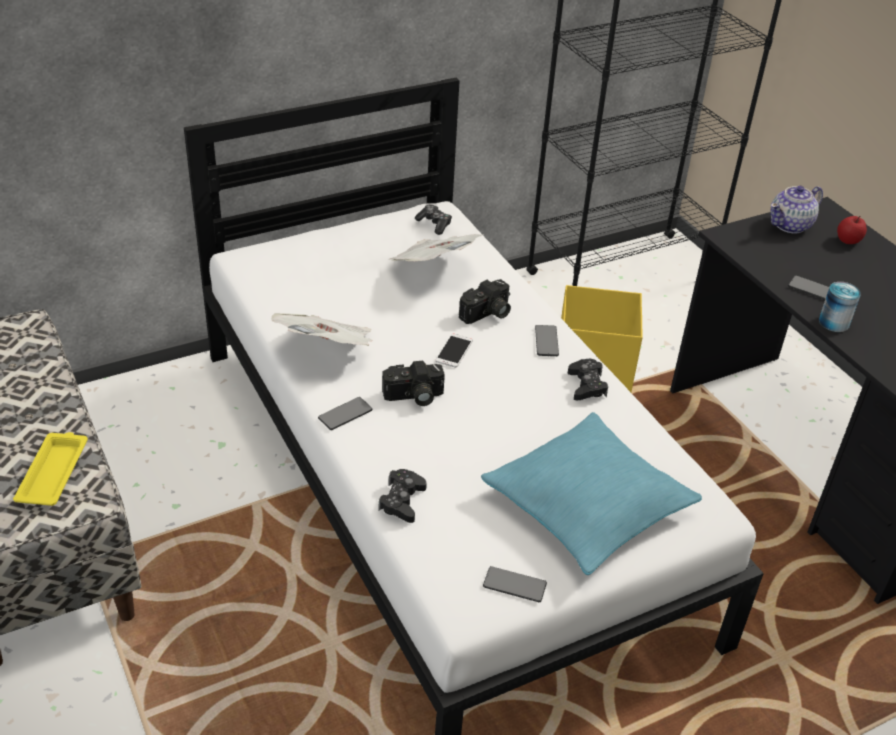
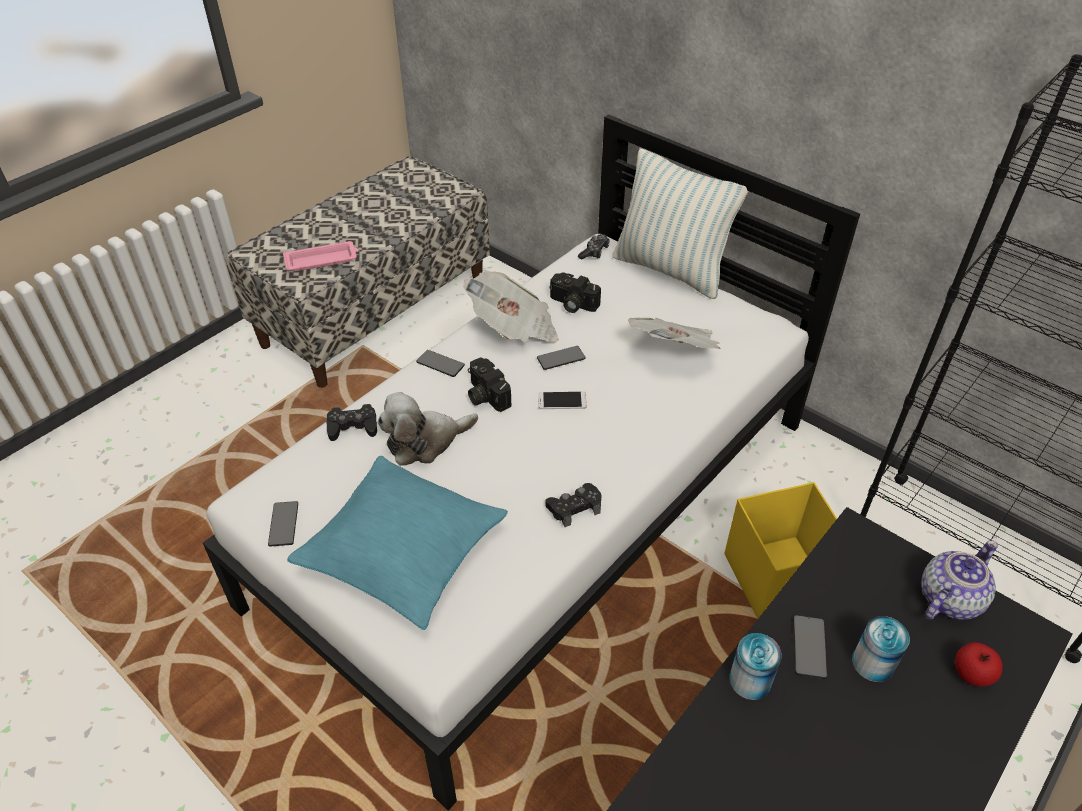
camera: 70 degrees right, 5 degrees up
(54, 472) = (322, 260): yellow tray -> pink tray
(316, 232) = (670, 270): none -> pillow
(434, 224) = (746, 331): game controller -> game controller (594, 252)
(453, 454) = (425, 441): none -> plush toy
(487, 314) = (632, 406): camera -> camera (572, 304)
(546, 341) = (623, 460): phone -> phone (561, 358)
(790, 225) = (948, 599): teapot -> teapot turned 105 degrees clockwise
(832, 271) = (872, 663): none -> can

